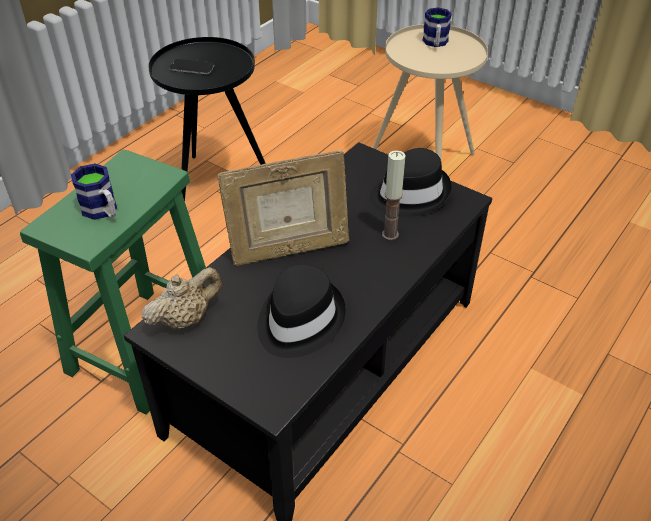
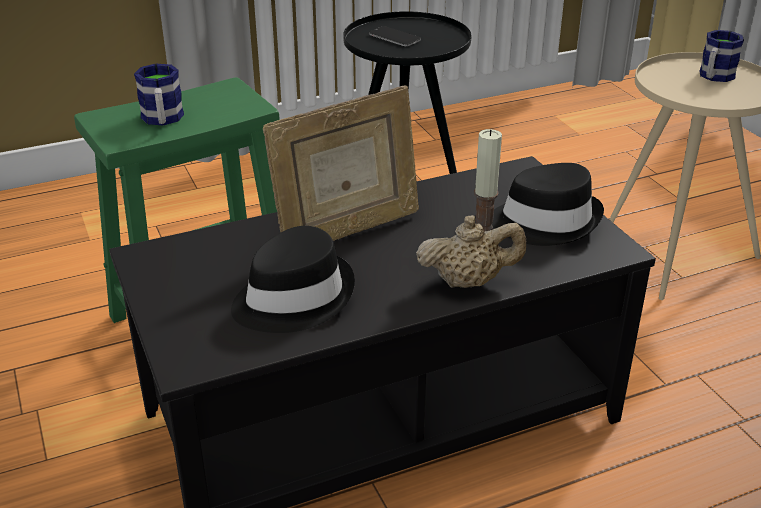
camera: 30 degrees right, 10 degrees down
(186, 318) = (180, 255): beige teapot -> beige teapot (469, 282)
(288, 250) = (347, 231): picture frame -> picture frame turned 45 degrees counterclockwise

